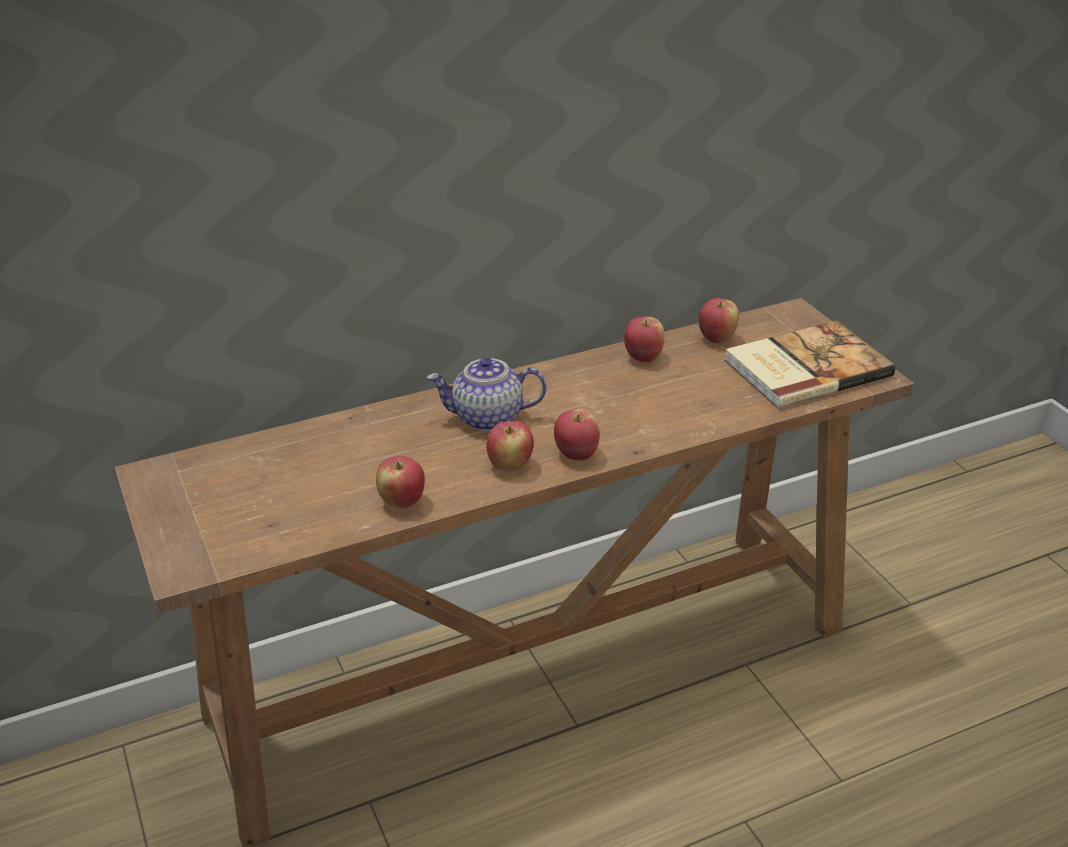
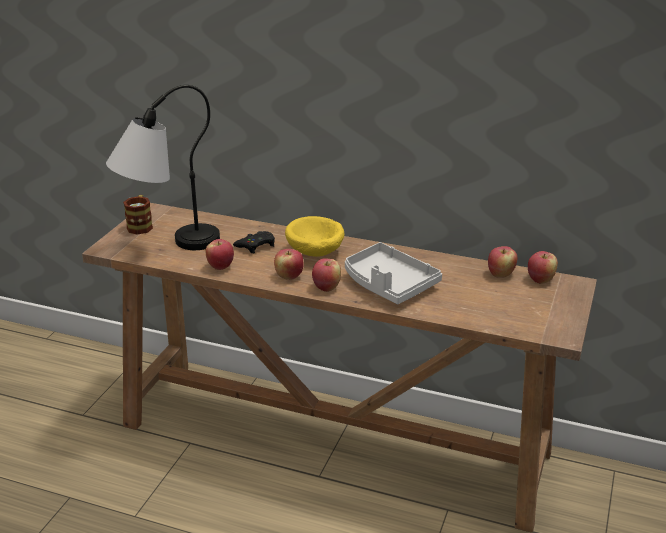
camera: 45 degrees right, 5 degrees down
(174, 506) = (140, 225): none -> mug
(273, 514) = (167, 246): none -> table lamp
(396, 447) = (256, 245): none -> black game controller
(487, 418) = (315, 253): teapot -> yellow bowl
(633, 411) = (388, 284): none -> grey tray
(643, 357) = (441, 264): apple -> apple (540, 280)
(804, 367) = (524, 311): book -> none

